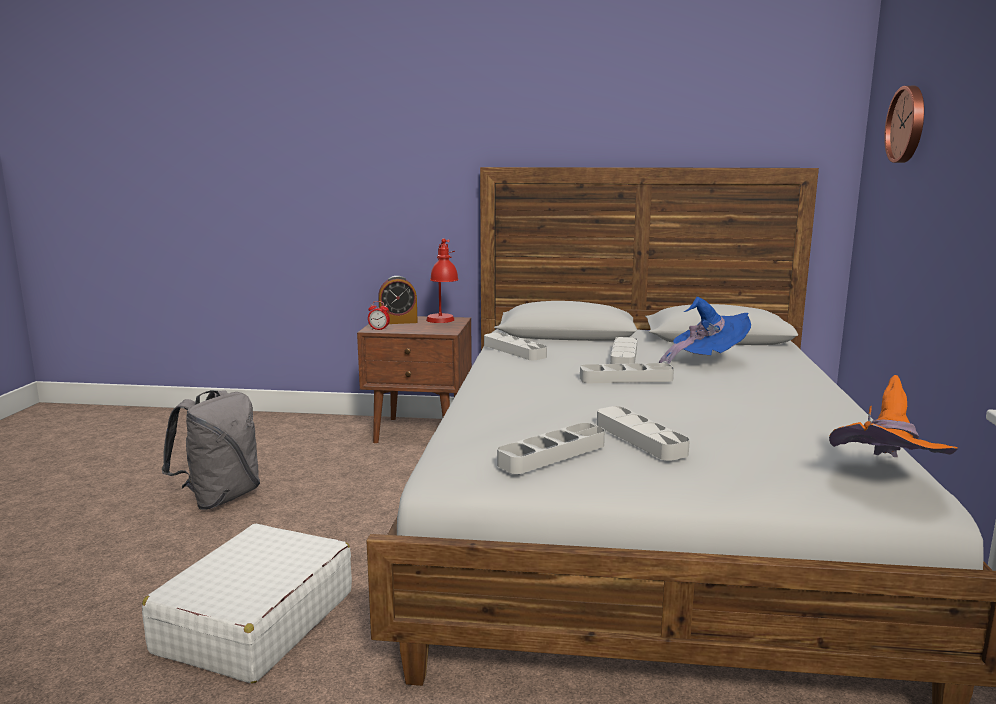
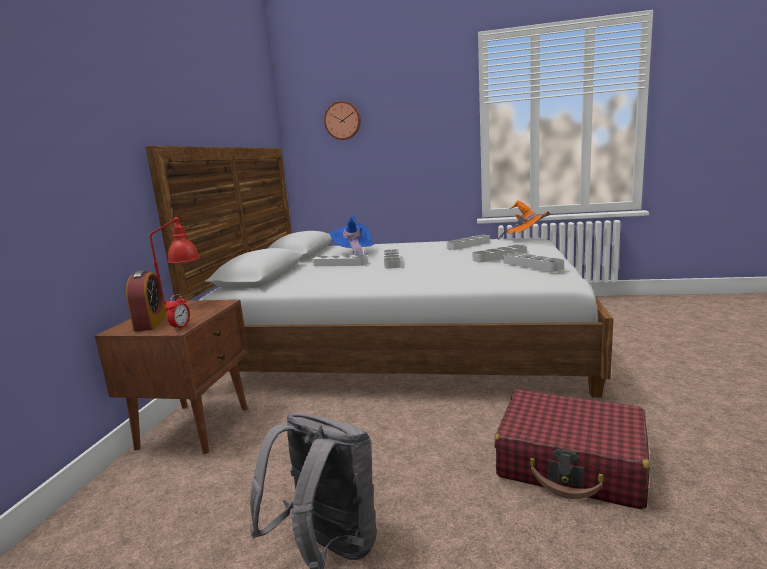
camera: 85 degrees left, 0 degrees up
(255, 622) = (571, 463): white suitcase -> red suitcase
(514, 351) = (306, 284): grey tray -> grey tray (468, 245)

